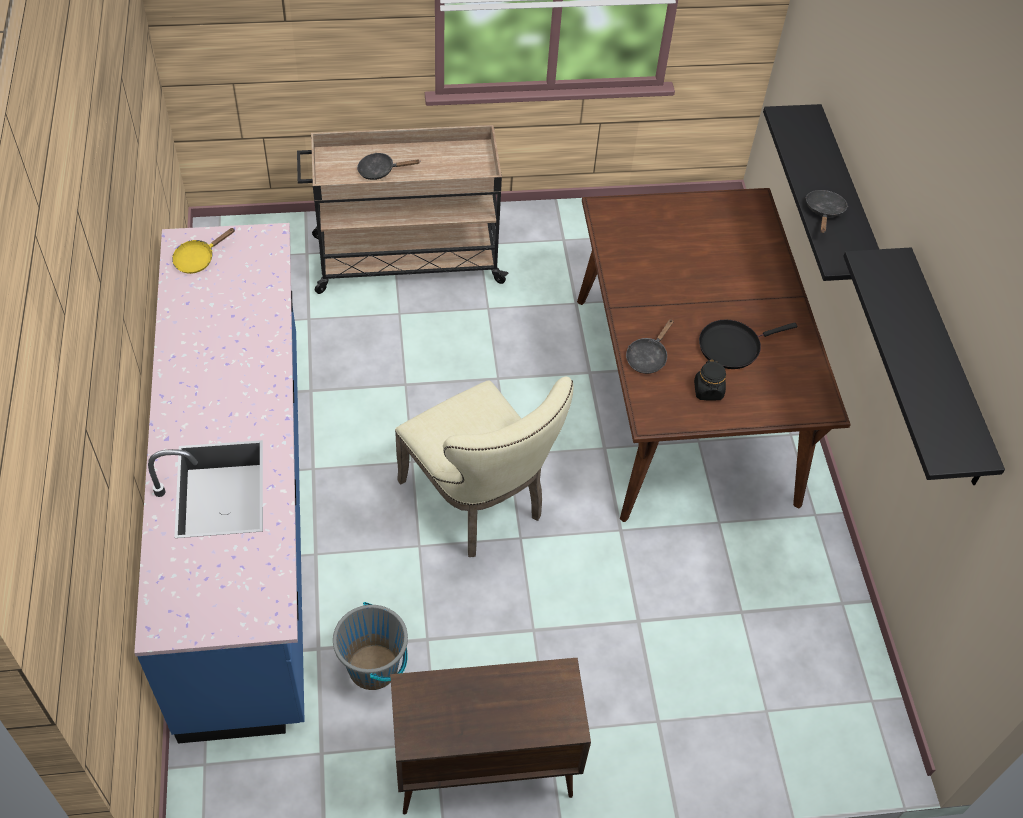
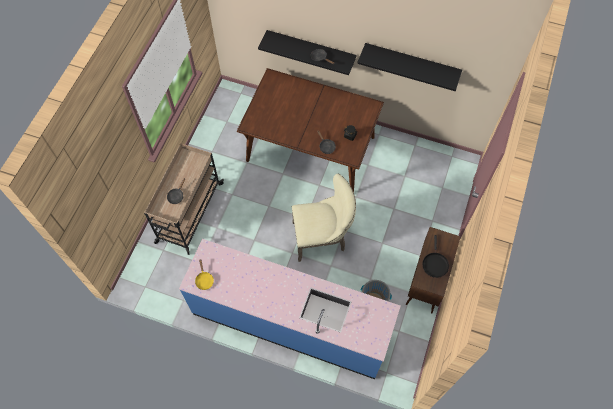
camera: 60 degrees left, 10 degrees up
(732, 346) = (334, 118): black frying pan -> black frying pan (435, 264)

